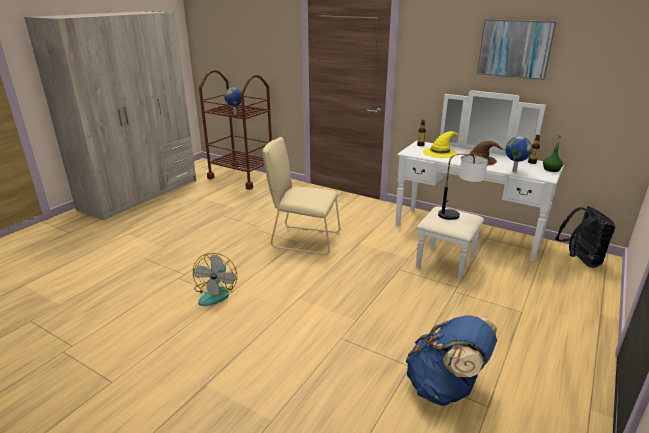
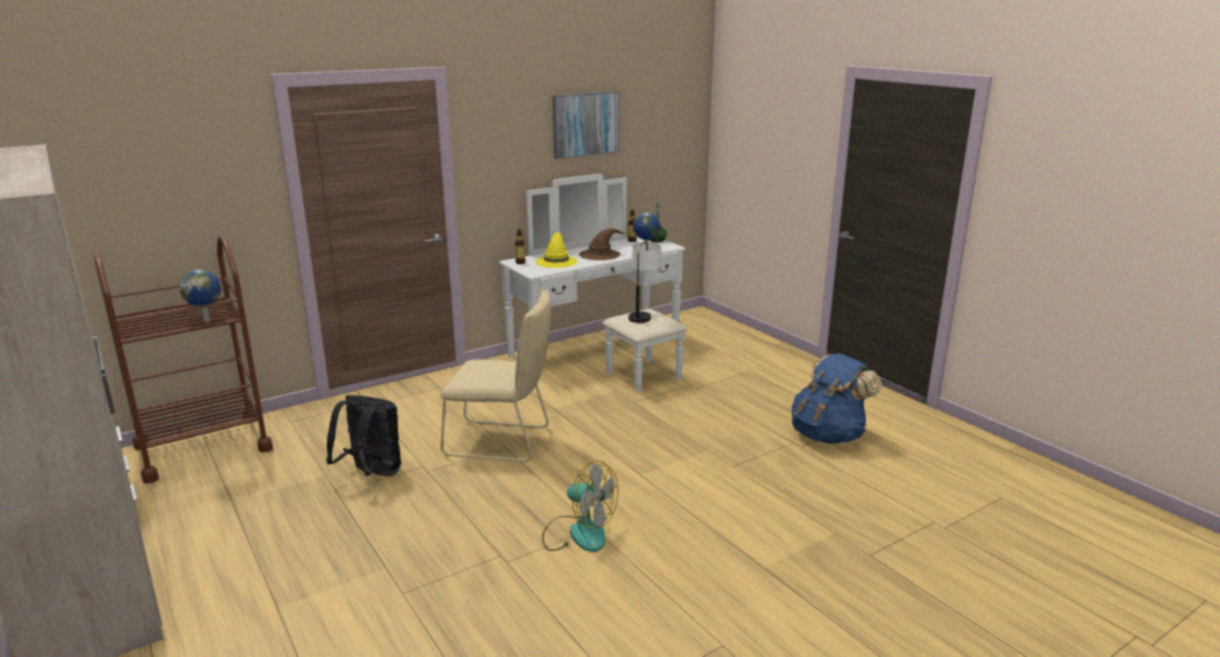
camera: 65 degrees left, 5 degrees down
(302, 239) = (502, 441): beige chair -> beige chair turned 120 degrees counterclockwise
(580, 260) = (693, 321): black backpack -> black backpack (371, 474)

